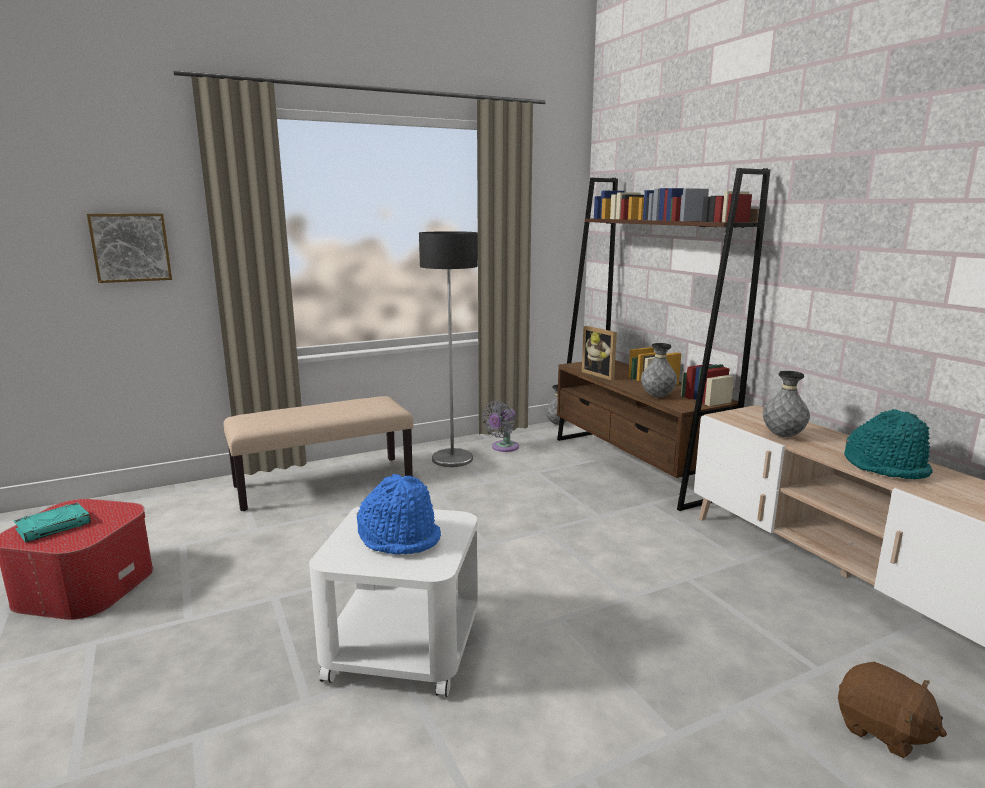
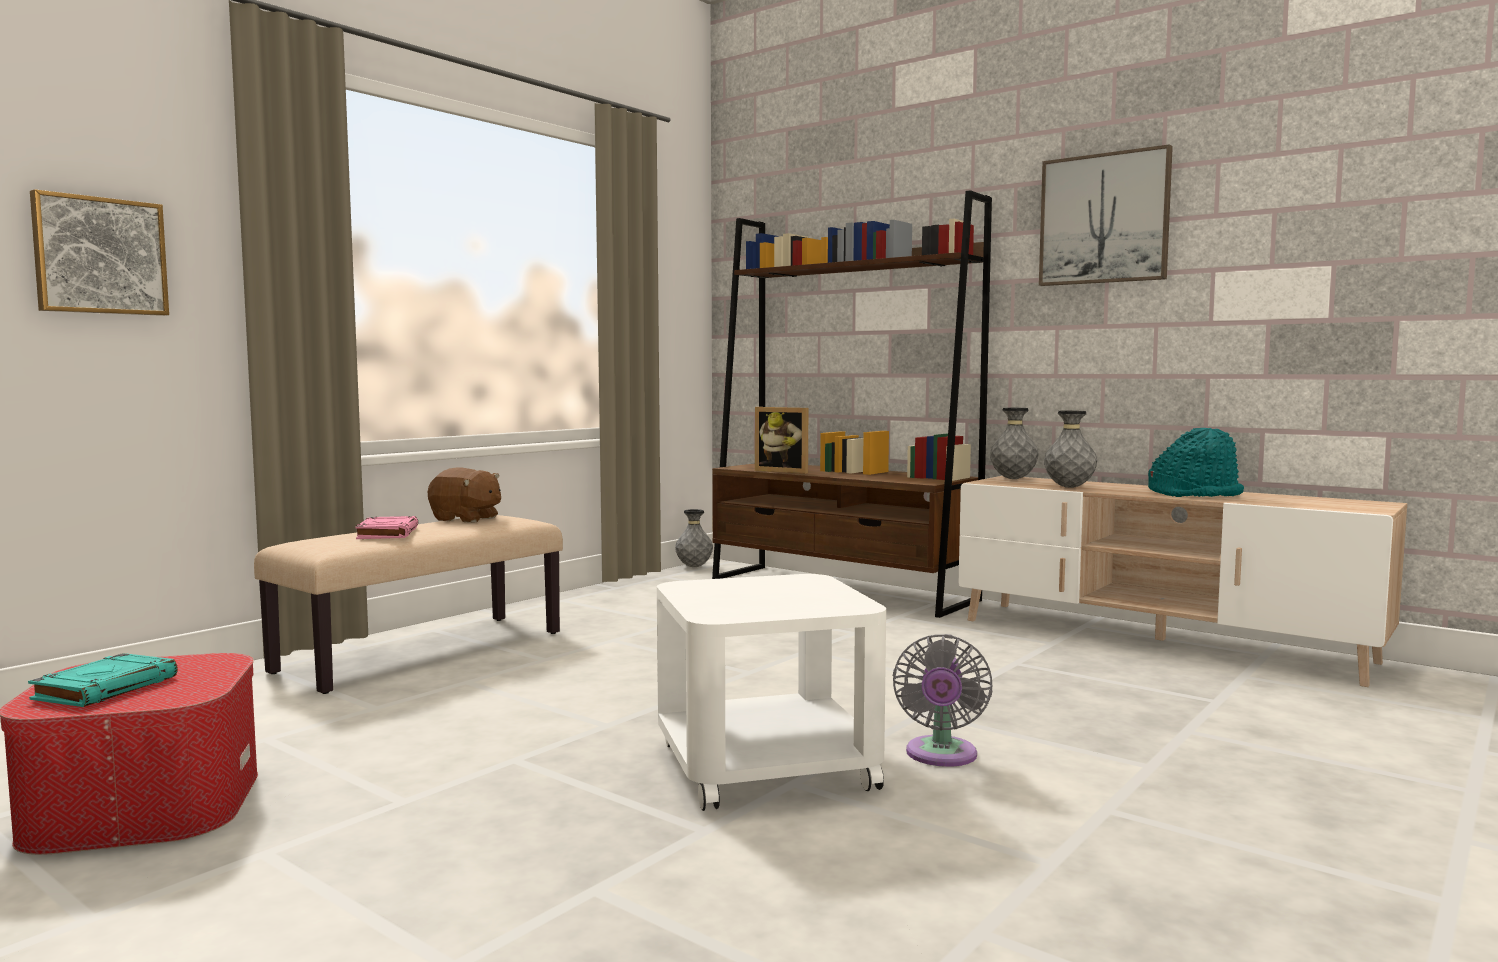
camera: 25 degrees left, 10 degrees down
(295, 414) = (387, 533): none -> pink book
(400, 537) = (767, 595): blue hat -> none
(452, 459) = (591, 610): floor lamp -> none
(503, 448) = (649, 593): grey fan -> grey fan (940, 756)
(657, 396) = (884, 479): grey vase -> grey vase (1013, 479)
(861, 195) = (1104, 219): none -> picture
(882, 730) = (1313, 726): brown plush toy -> brown plush toy (466, 519)

